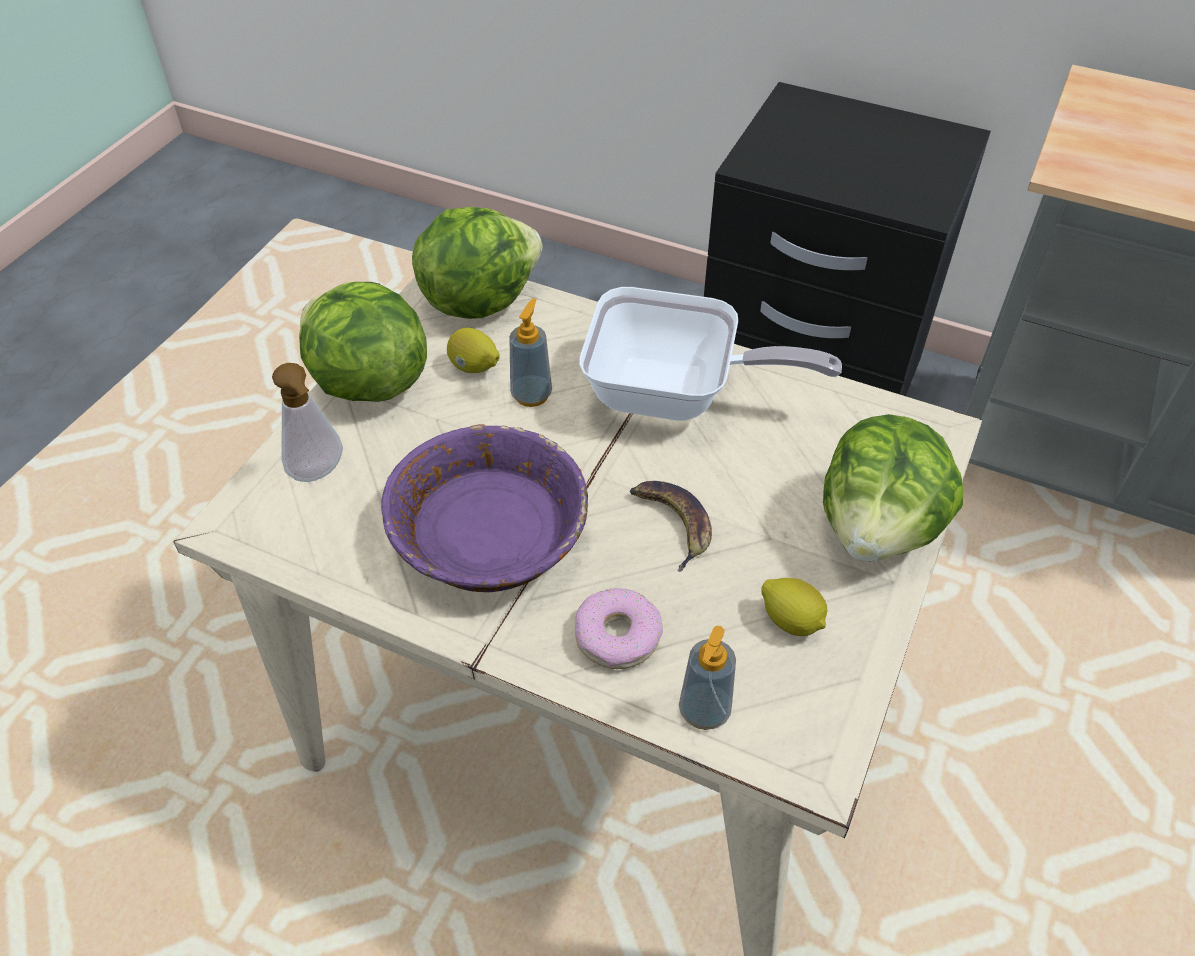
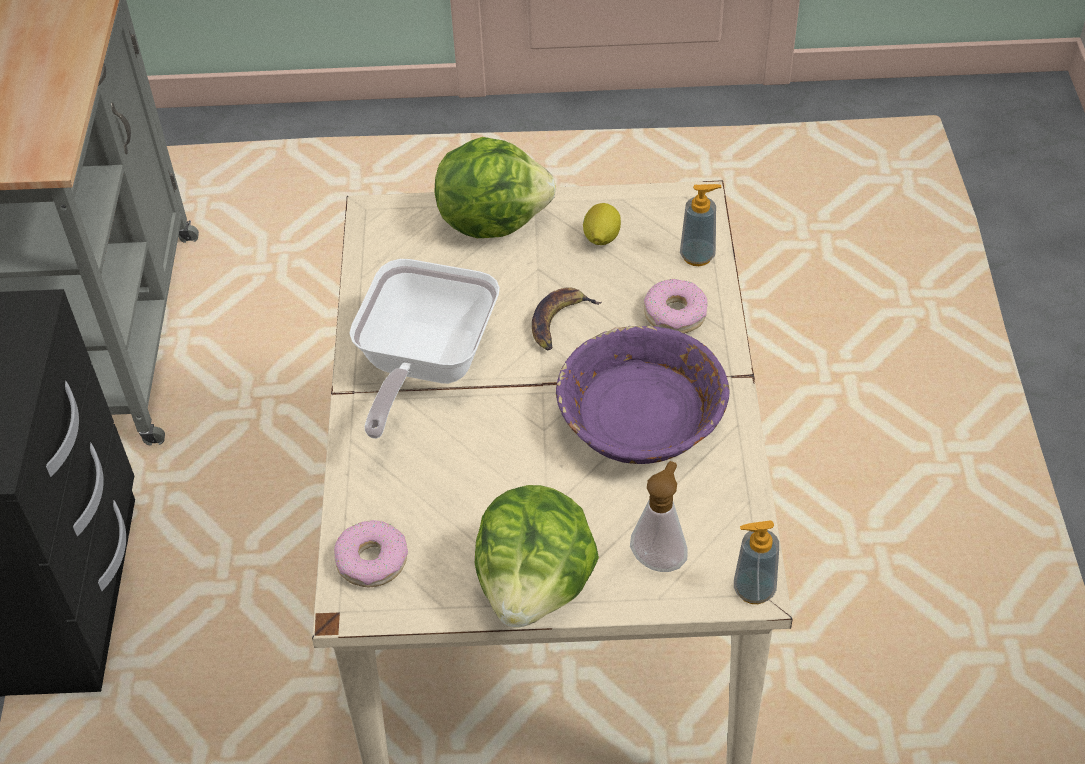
camera: 115 degrees left, 0 degrees up
(474, 367) = (469, 516): lemon -> none
(478, 299) = (372, 560): lettuce -> donut
(531, 395) = (479, 459): soap dispenser -> soap dispenser (754, 589)
(675, 396) = (423, 367): frying pan -> frying pan turned 150 degrees counterclockwise

